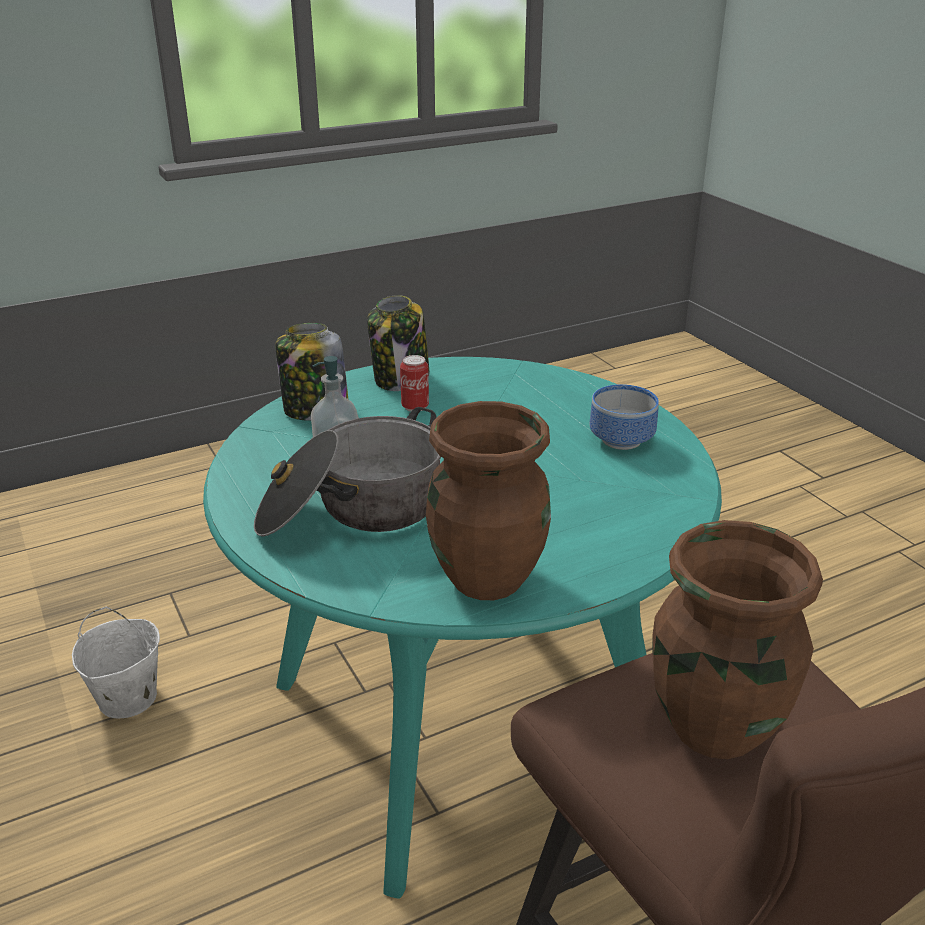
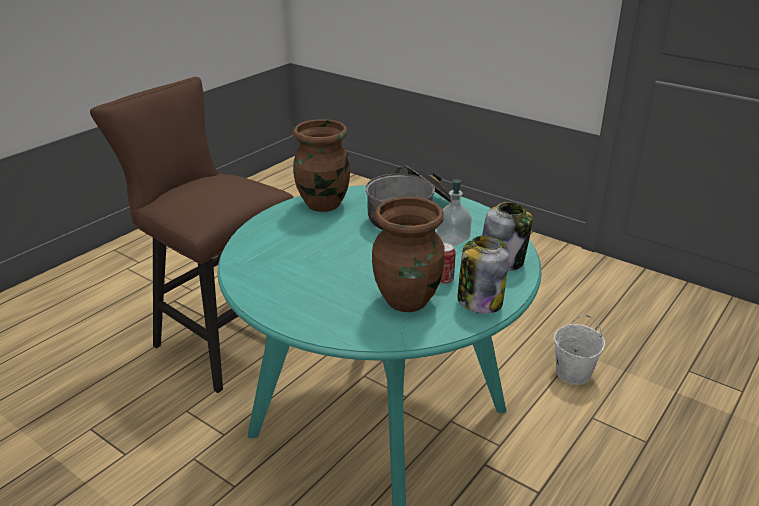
camera: 155 degrees right, 0 degrees up
(621, 438) = (290, 290): bowl -> none
(712, 726) = (217, 187): brown vase -> brown vase (408, 300)

